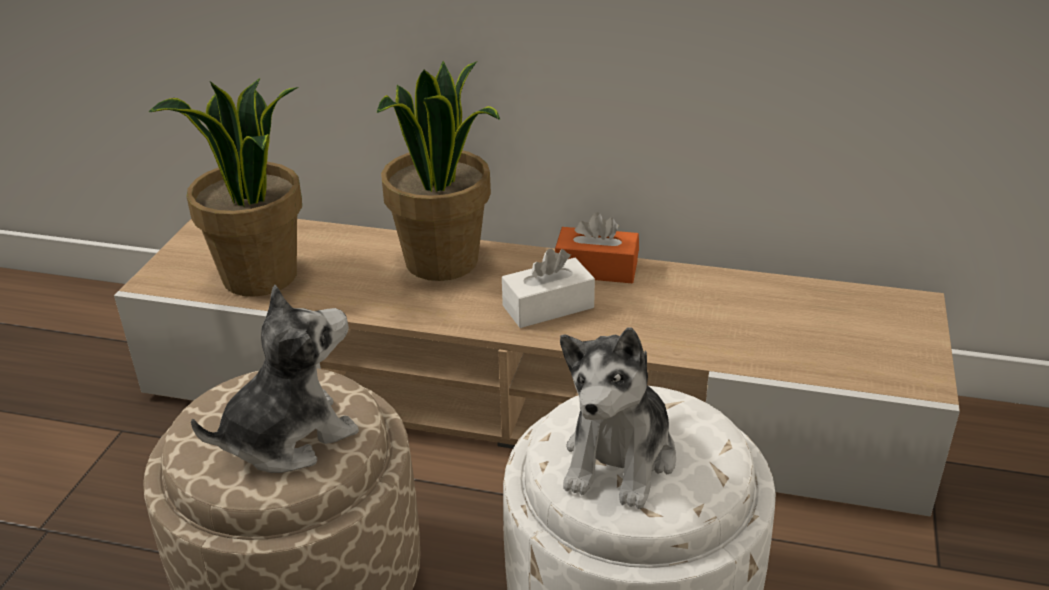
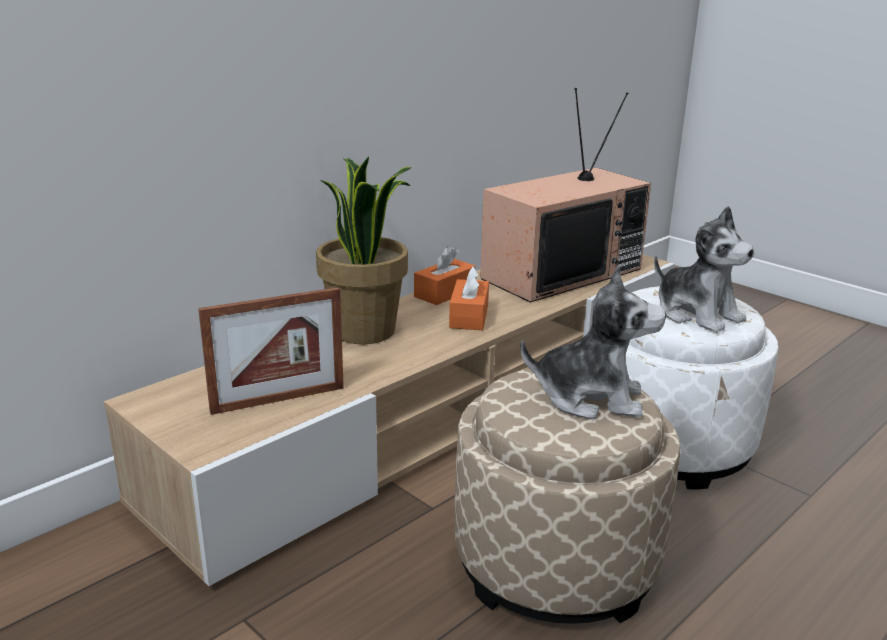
camera: 60 degrees left, 10 degrees down
(260, 277) = (278, 399): potted plant -> picture frame
(288, 437) = (590, 398): plush toy -> plush toy turned 105 degrees clockwise
(548, 307) = (469, 316): white tissue box -> orange tissue box
(771, 324) = (561, 272): none -> television

